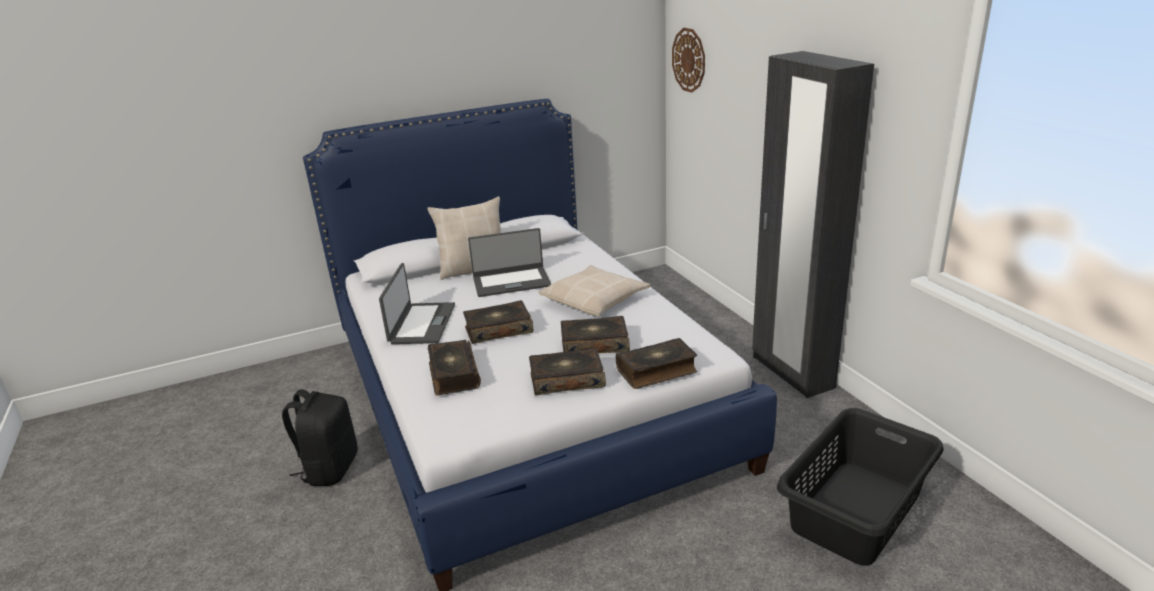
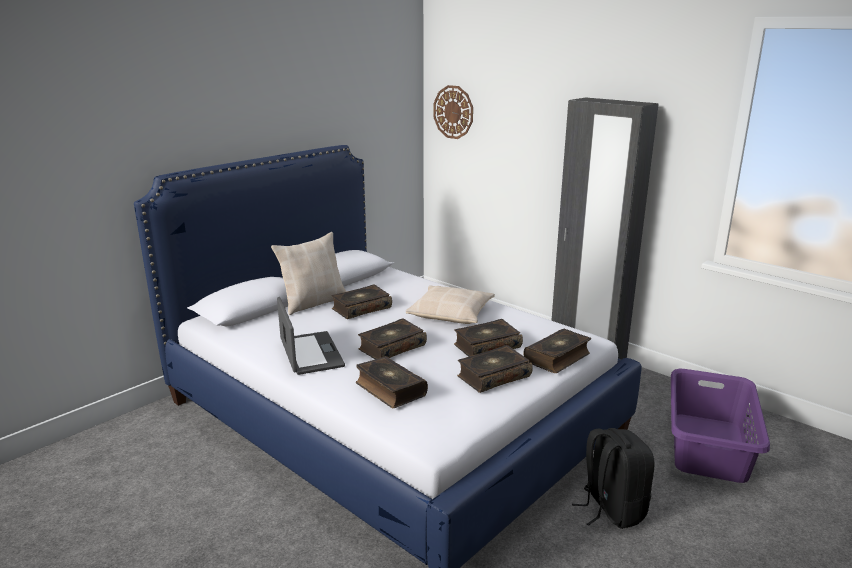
camera: 25 degrees left, 5 degrees down
(329, 468) = (239, 518): black backpack -> black backpack (611, 509)
(511, 282) = (361, 308): laptop -> book
(857, 511) = (709, 446): black laundry basket -> purple laundry basket

